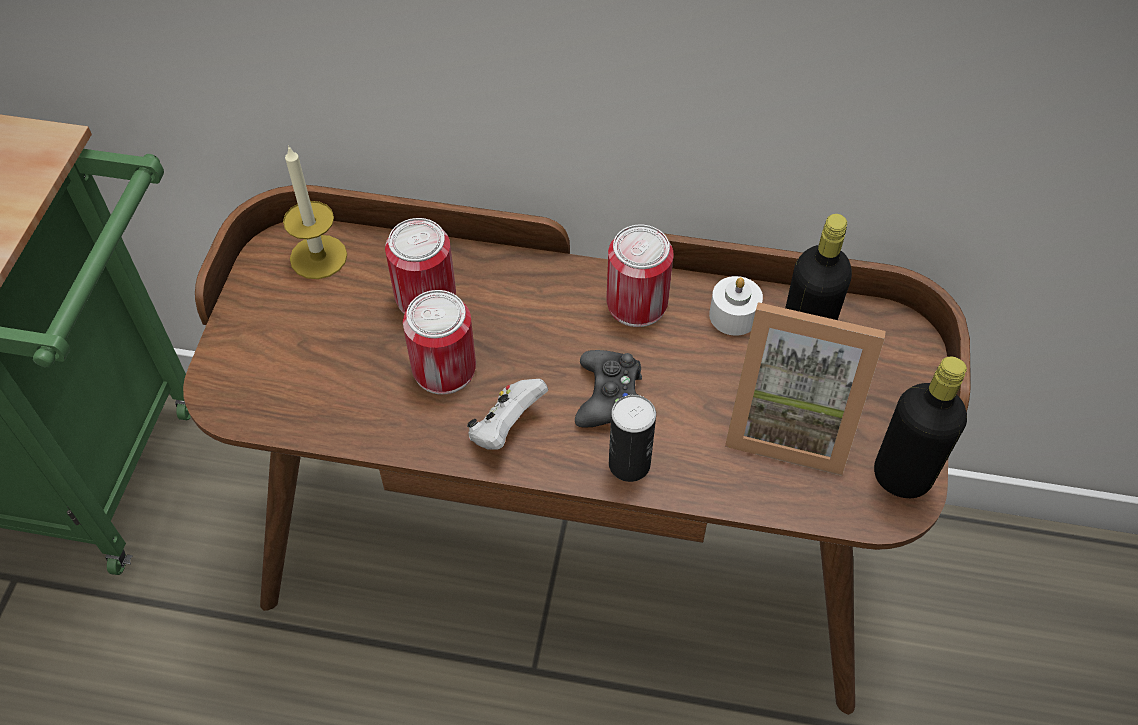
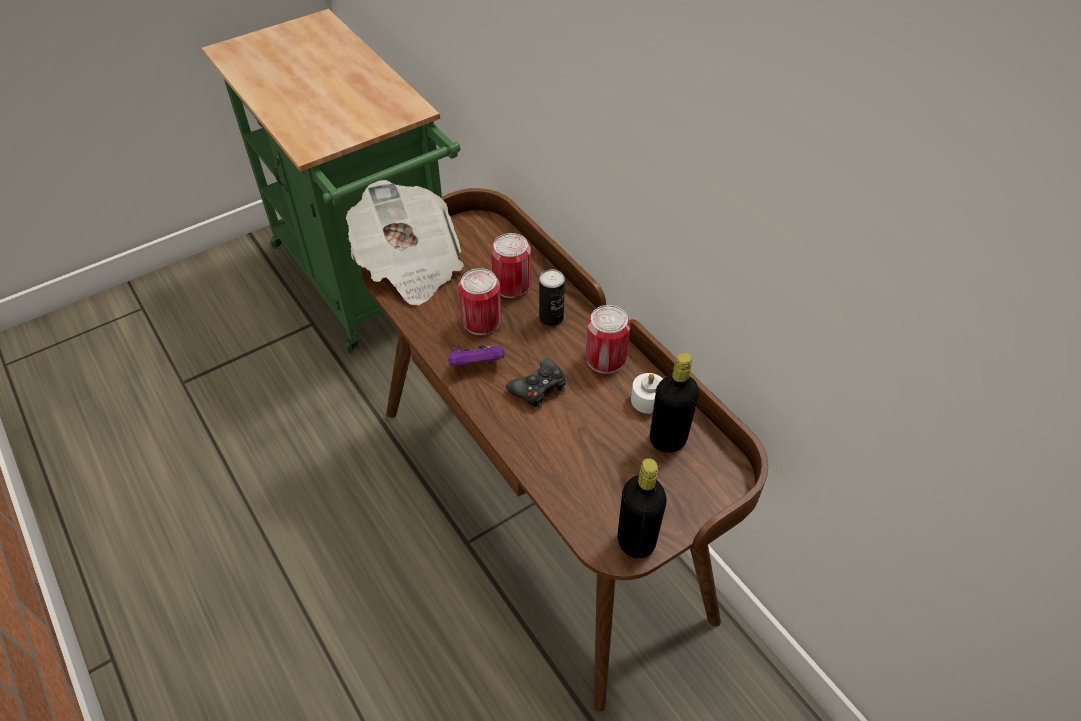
camera: 45 degrees right, 5 degrees down
(259, 368) = (409, 265): none -> newspaper
(318, 257) = (488, 236): candle -> none
(506, 428) = (476, 365): white game controller -> purple game controller
(629, 464) = (510, 424): can -> can (551, 318)
(790, 422) = (611, 469): picture frame -> none

